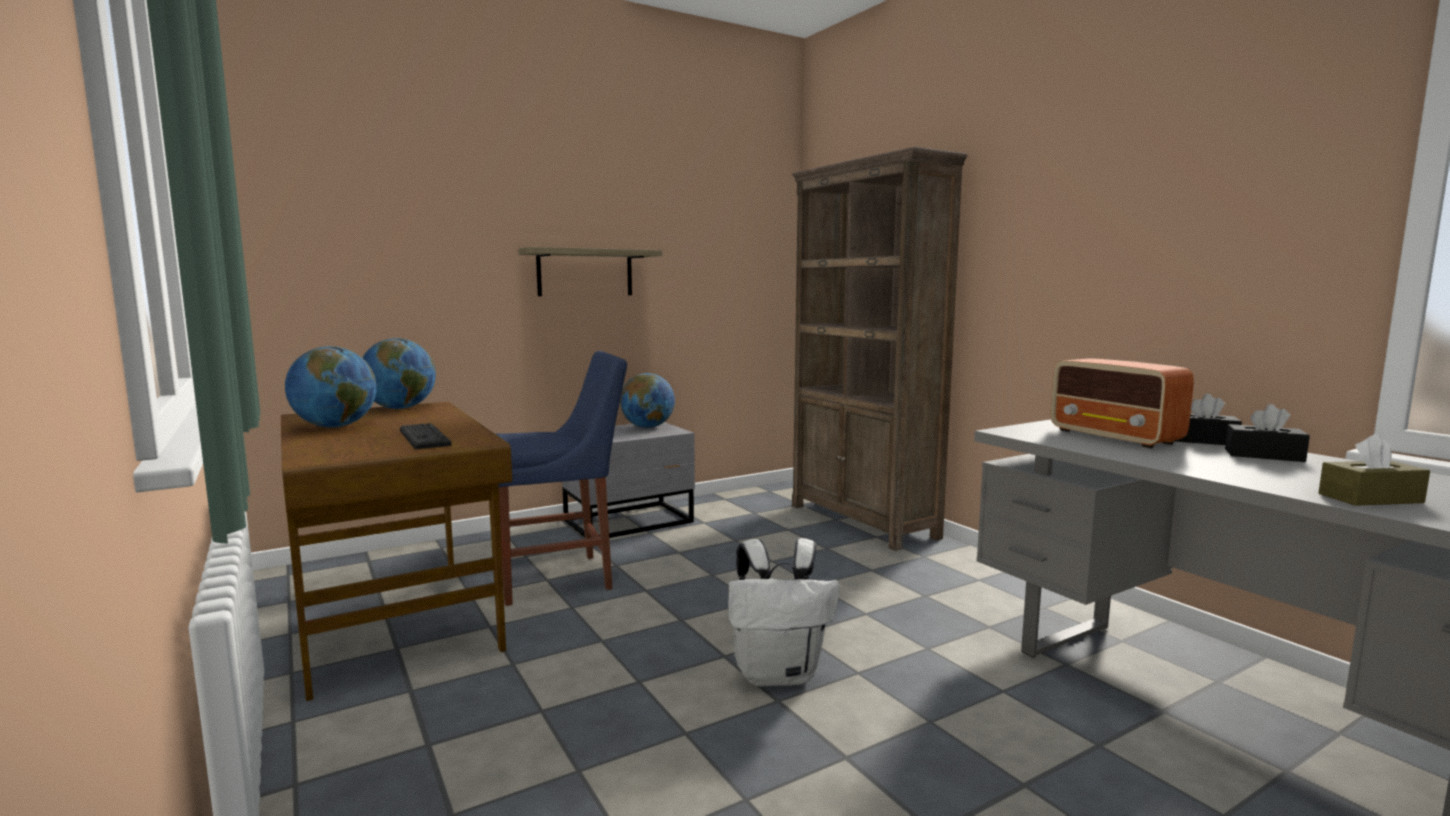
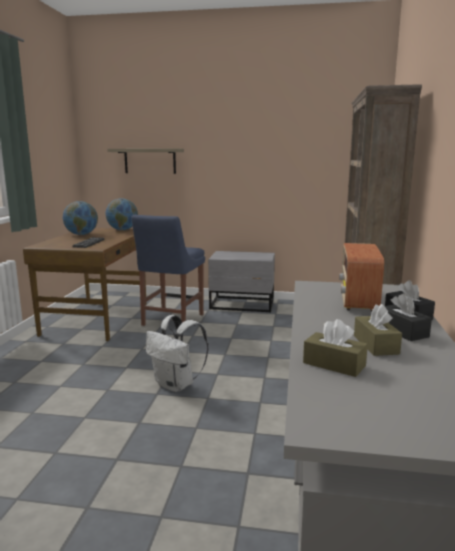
camera: 40 degrees right, 5 degrees up
(560, 578) = (171, 320): blue chair -> blue chair turned 90 degrees clockwise
(585, 272) = (234, 166): shelf -> shelf (150, 161)
(647, 427) = (258, 255): globe -> none
(1306, 472) = (375, 345): none -> brown tissue box

